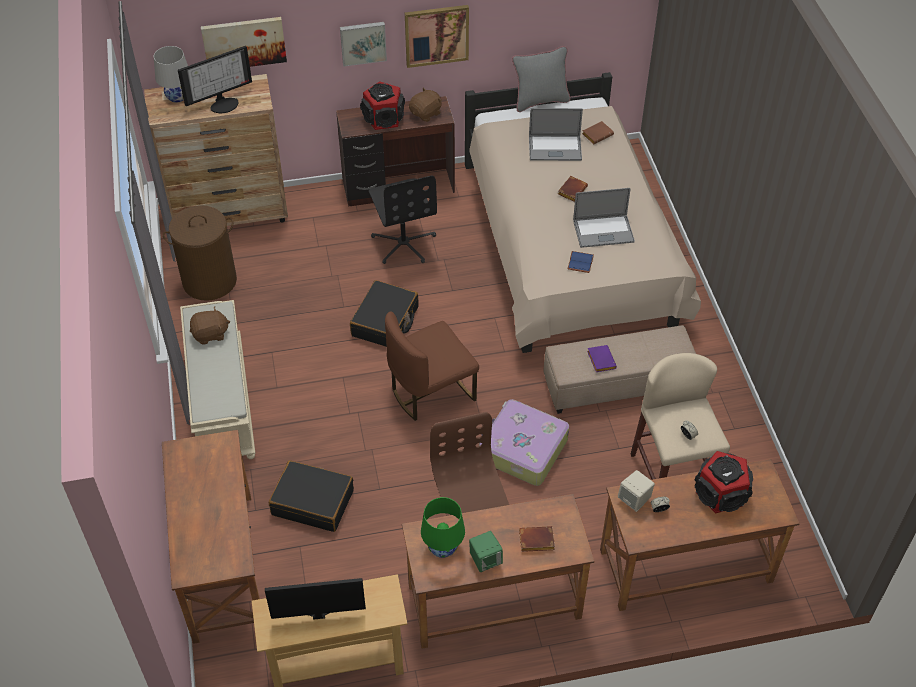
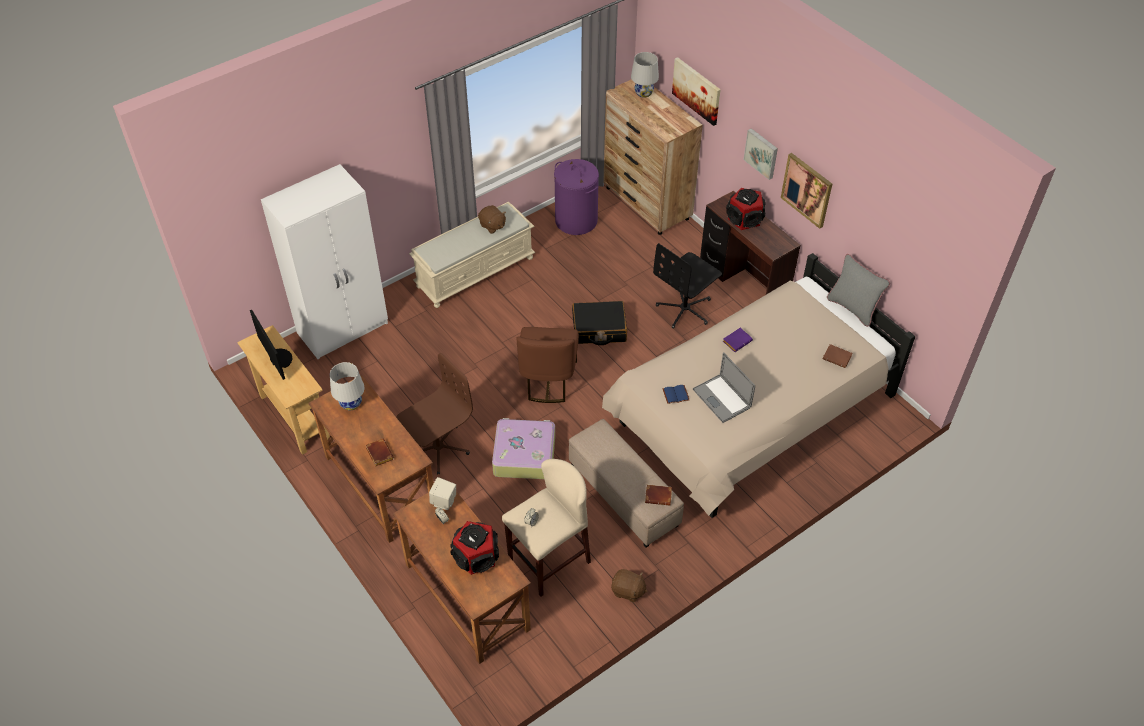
camera: 65 degrees right, 0 degrees up
(209, 281) = (576, 221): brown laundry basket -> purple laundry basket
(222, 566) = (344, 328): brown desk -> white wardrobe
(223, 103) = (653, 117): monitor -> none
(313, 502) = (416, 353): black suitcase -> none
(426, 114) = (769, 241): brown plush toy -> brown plush toy (628, 591)
(431, 391) = (548, 380): brown chair -> brown chair turned 120 degrees counterclockwise
(443, 547) = (351, 403): green table lamp -> white table lamp
(485, 560) = (350, 430): green speaker -> none
(555, 148) = (798, 335): laptop -> none
(572, 190) = (755, 362): brown book -> brown book (659, 496)
(600, 360) = (608, 457): purple book -> purple book (737, 341)

